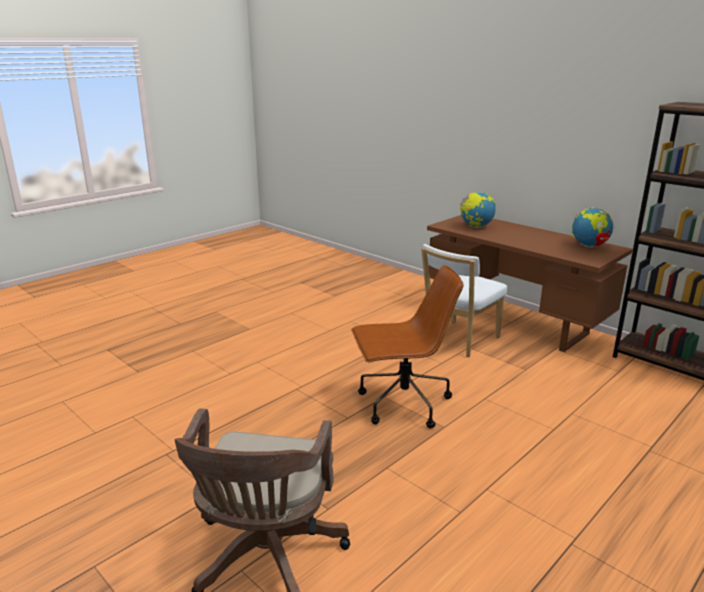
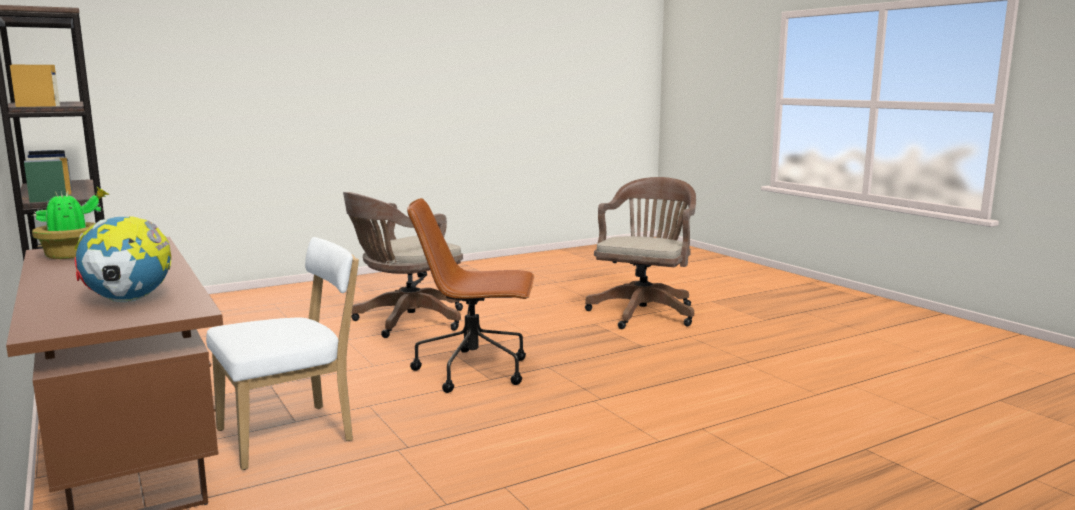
camera: 165 degrees left, 10 degrees down
(541, 473) = (405, 321): none -> brown office chair
(589, 246) = (73, 255): globe -> potted plant

